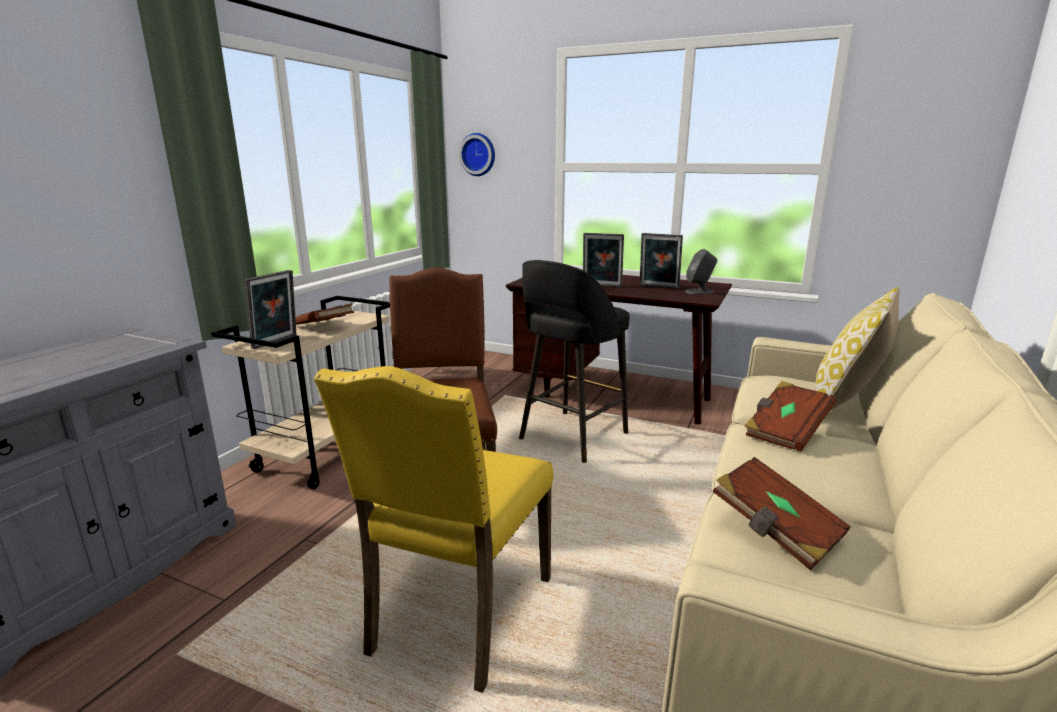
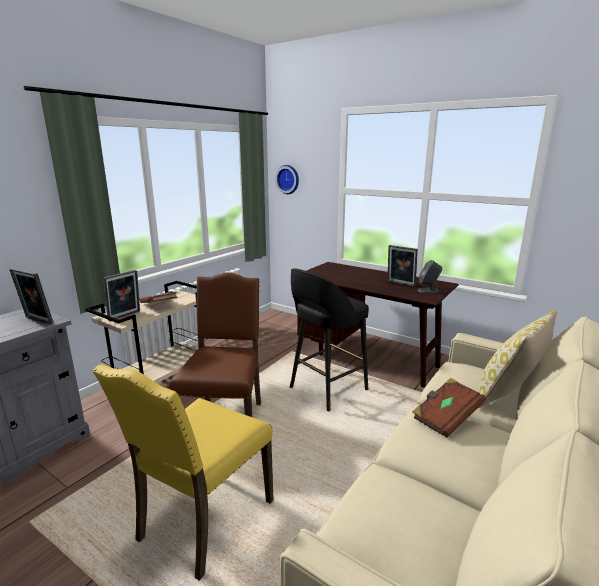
camera: 10 degrees right, 0 degrees up
(601, 286) = (359, 281): picture frame -> picture frame (37, 321)
(775, 530) = (394, 505): brown book -> none

